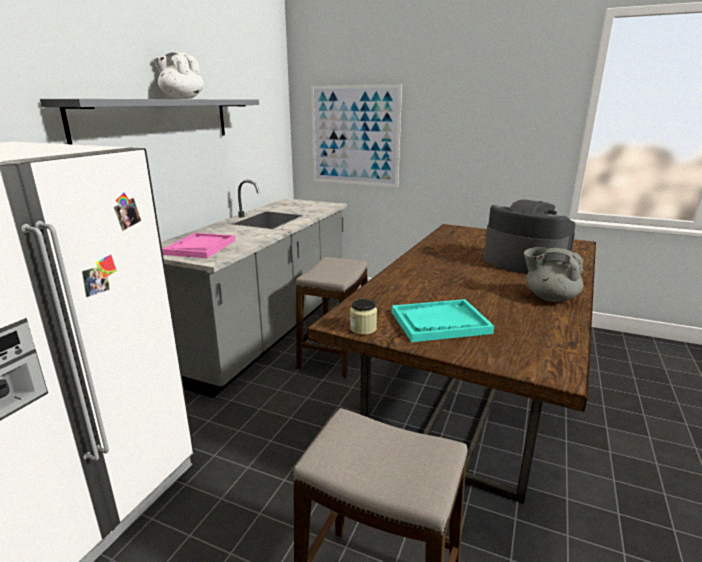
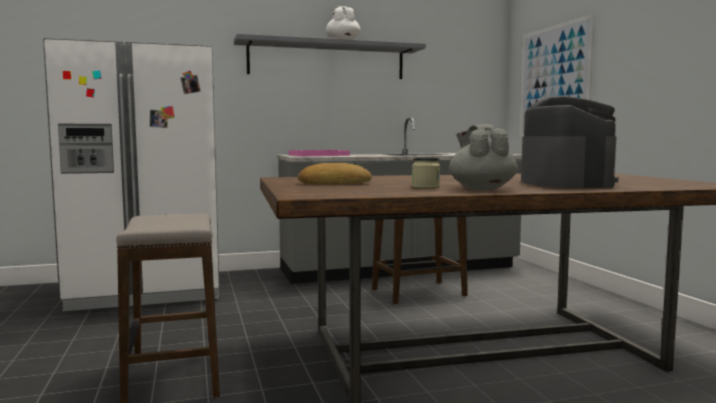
camera: 50 degrees right, 15 degrees down
(363, 329) = (282, 179): jar -> jar (425, 187)
(439, 322) = (334, 183): turquoise tray -> bread

